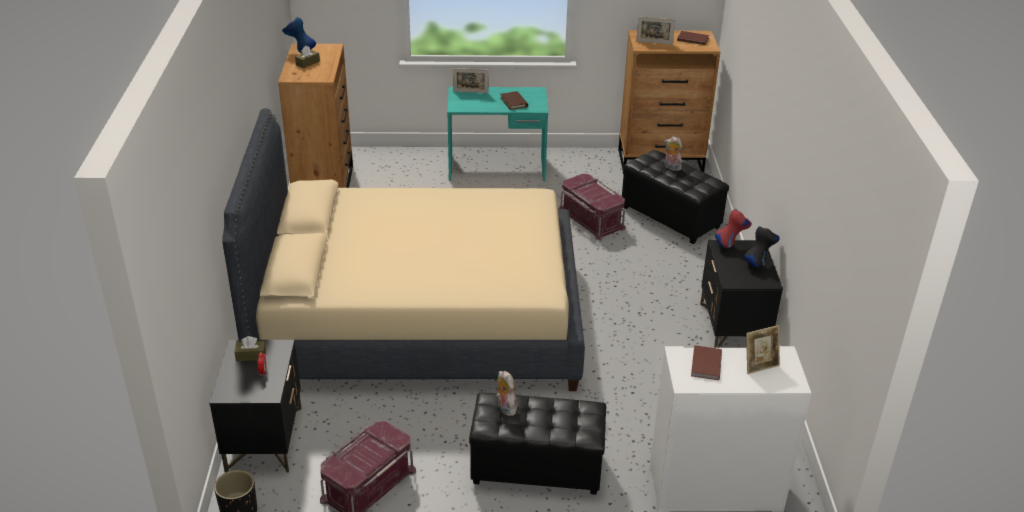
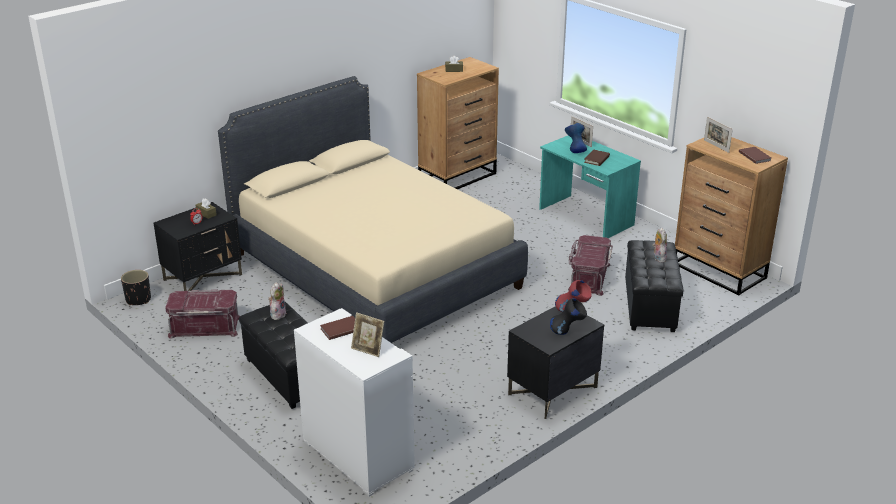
camera: 50 degrees right, 5 degrees down
(300, 51) = (464, 62): blue vase -> blue vase (575, 151)

